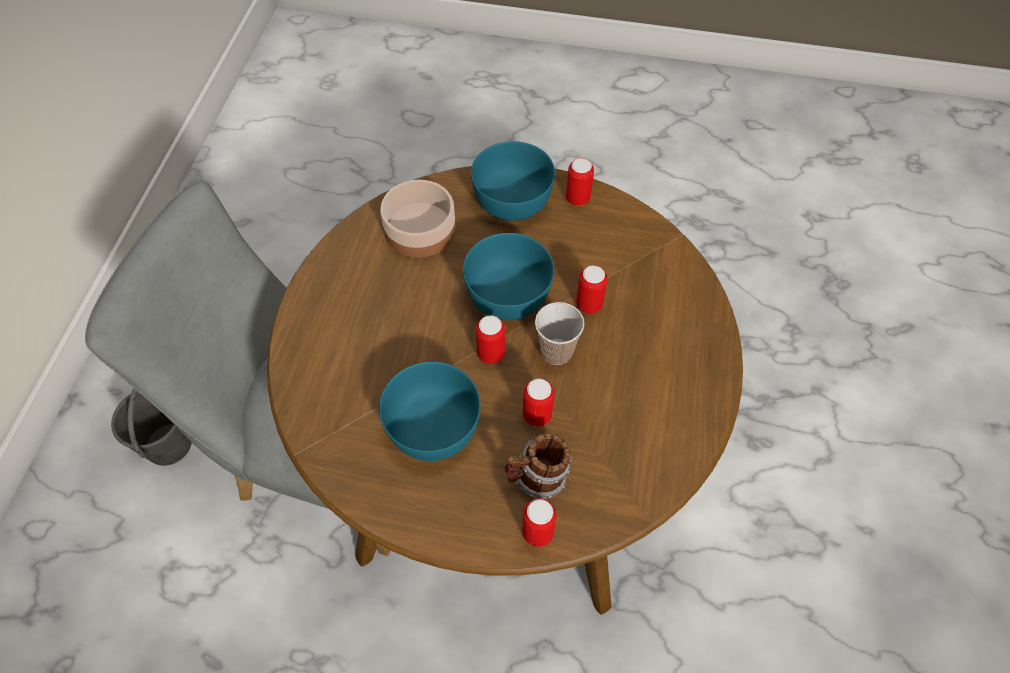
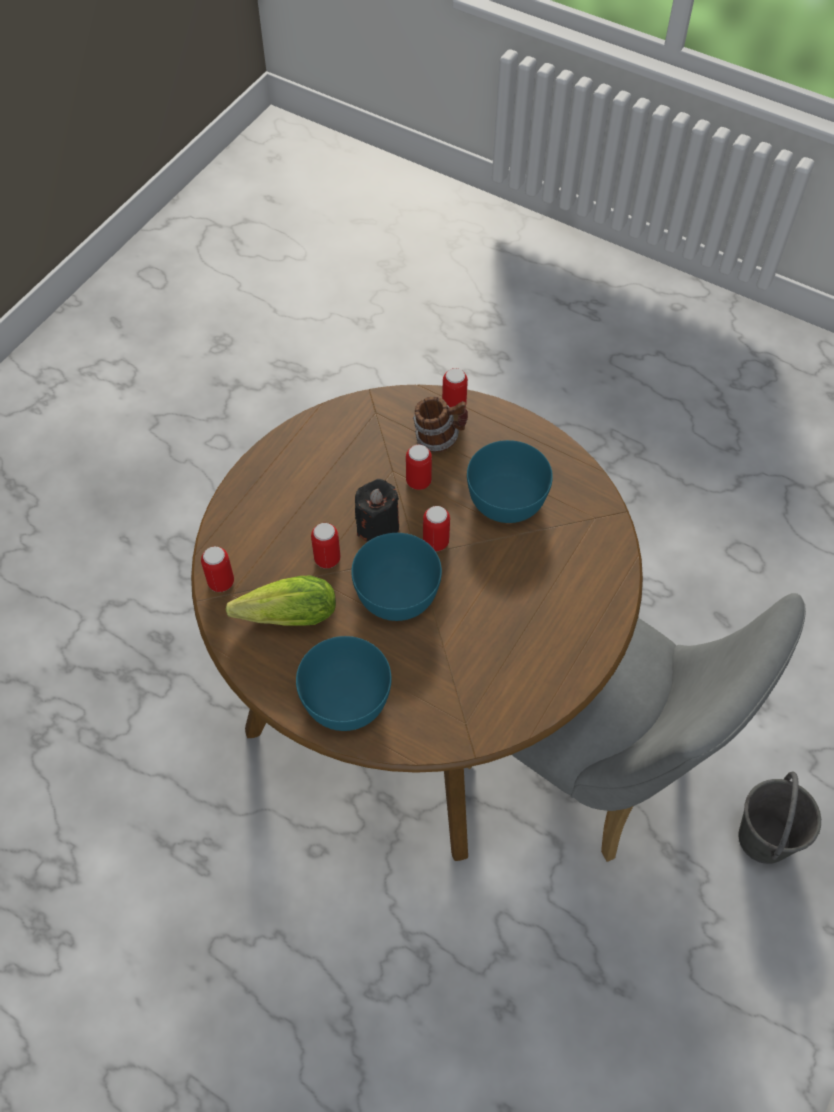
camera: 160 degrees left, 0 degrees up
(421, 230) = (456, 692): bowl -> none
(556, 351) = (378, 527): cup -> black candle
(577, 198) = (277, 676): can -> can (221, 582)
(600, 243) = (283, 617): none -> lettuce

